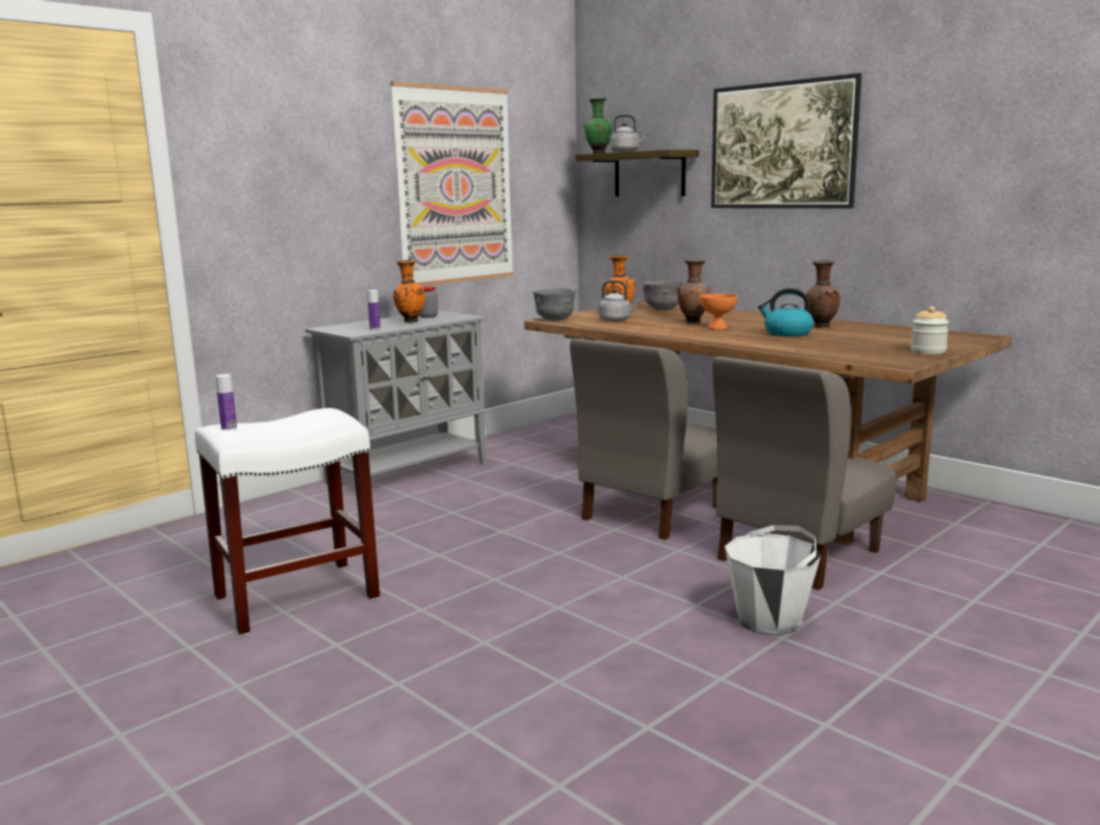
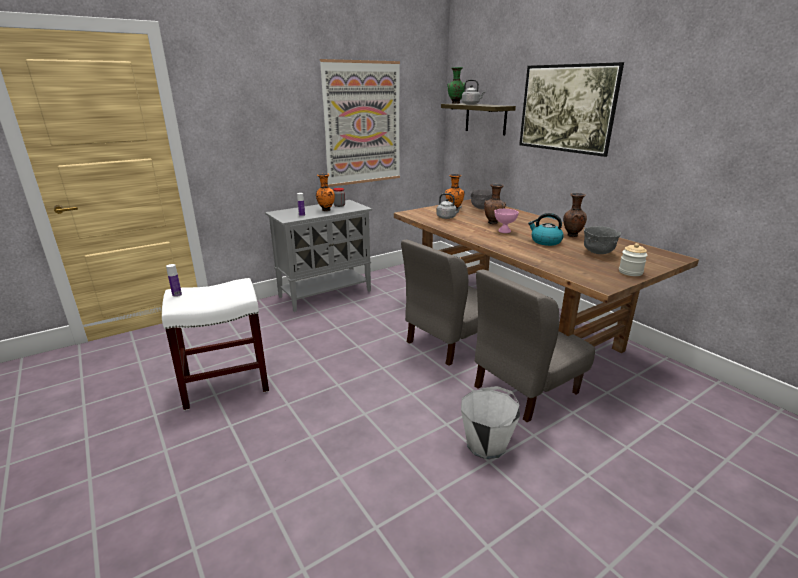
camera: 10 degrees right, 10 degrees up
(555, 320) = (411, 214): grey bowl -> grey bowl (598, 253)
(718, 328) = (504, 231): orange bowl -> pink bowl

